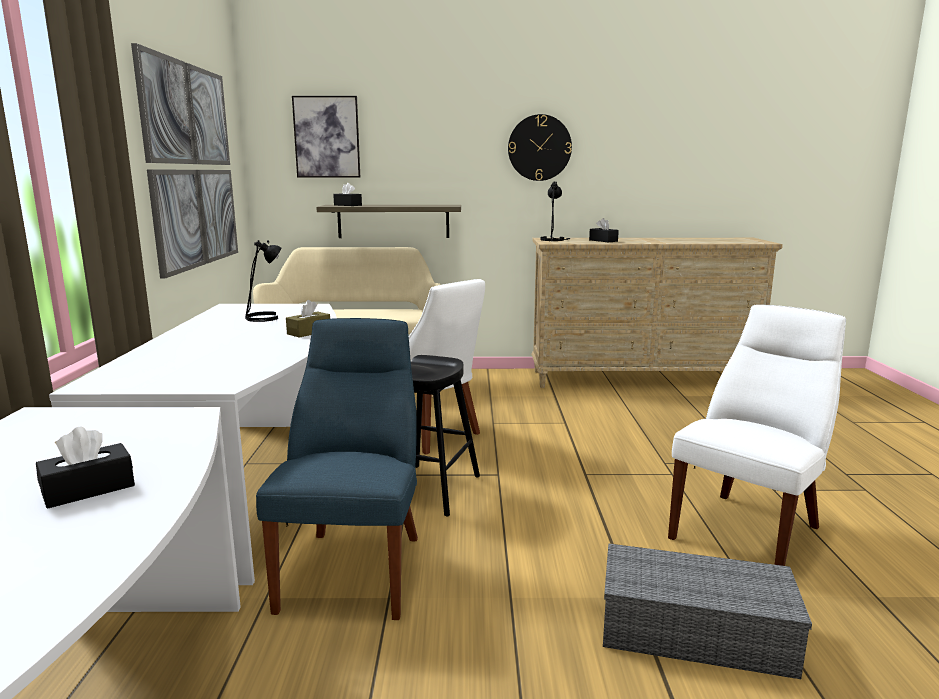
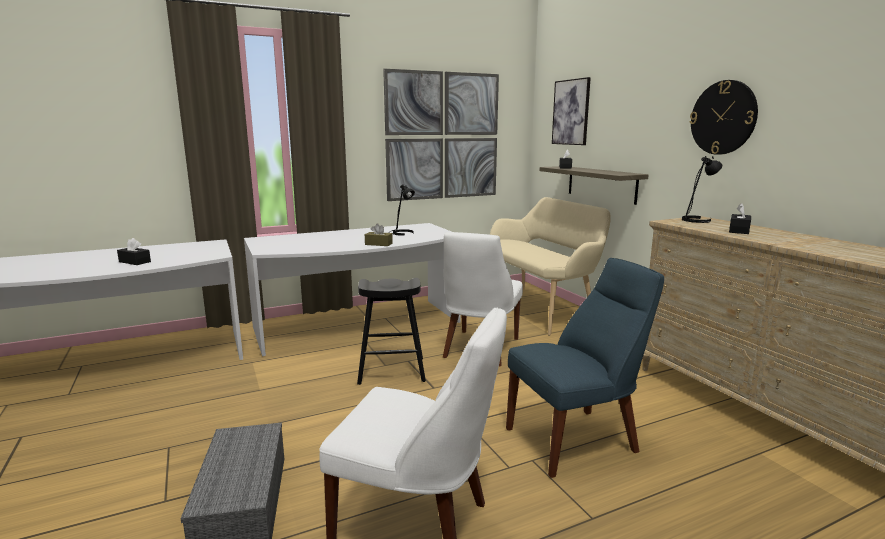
camera: 65 degrees right, 0 degrees up
(355, 567) = (286, 374): blue chair -> blue chair (576, 439)

